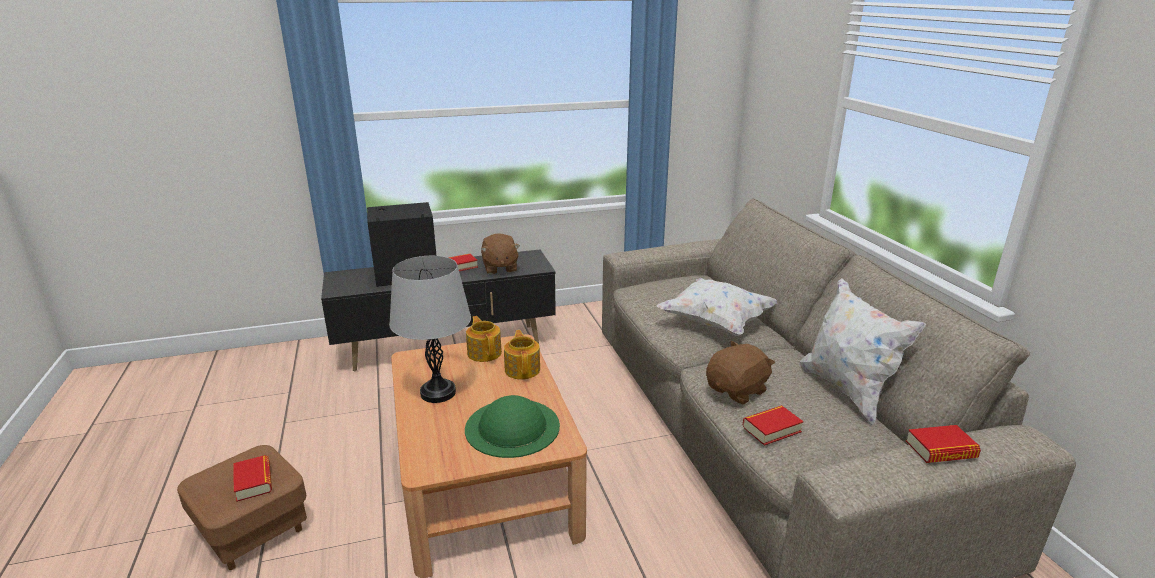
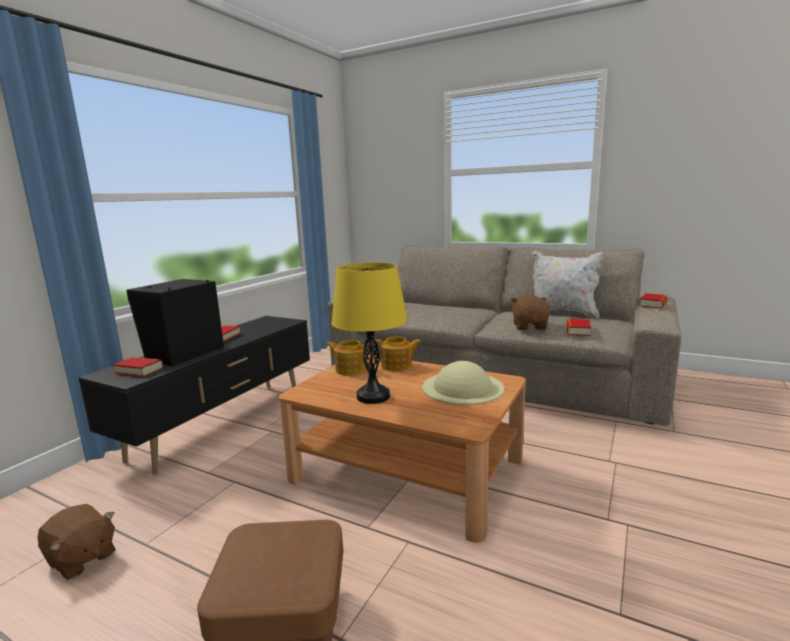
camera: 45 degrees left, 10 degrees down
(254, 482) = (296, 549): book -> book (139, 371)
(438, 393) = (373, 396): grey table lamp -> yellow table lamp
(499, 268) = (260, 329): brown plush toy -> brown plush toy (81, 559)
(512, 427) = (463, 387): green hat -> beige hat
(523, 369) = (397, 366): teapot -> teapot turned 150 degrees clockwise
(715, 323) = (454, 312): white pillow -> none

